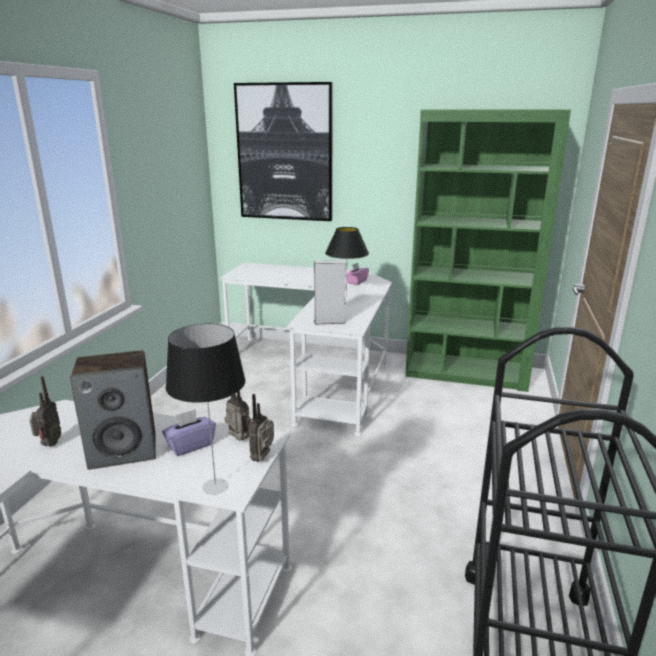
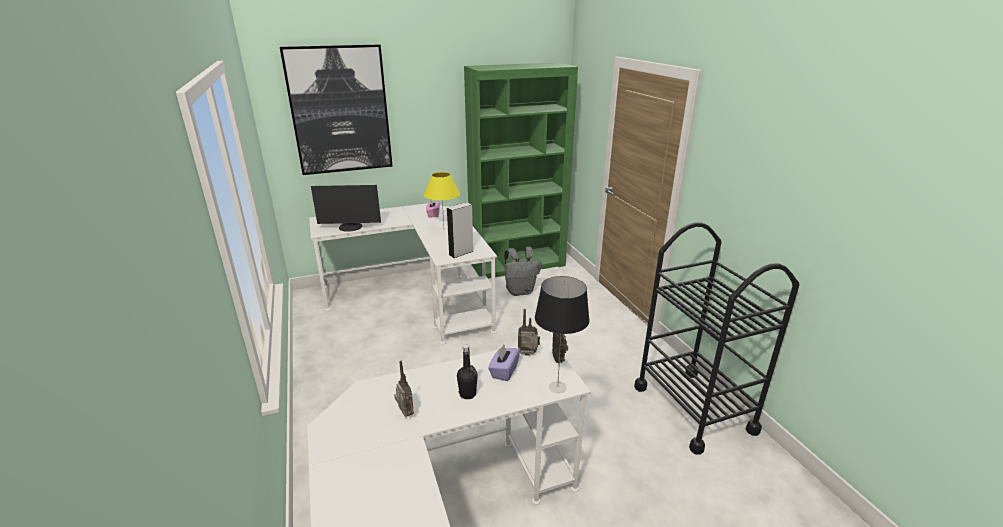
camera: 35 degrees left, 5 degrees up
(124, 451) = (467, 394): speaker -> black bottle
(263, 277) = (350, 227): none -> monitor
(346, 296) = (444, 229): black table lamp -> yellow table lamp
(437, 402) = (520, 291): none -> grey backpack

